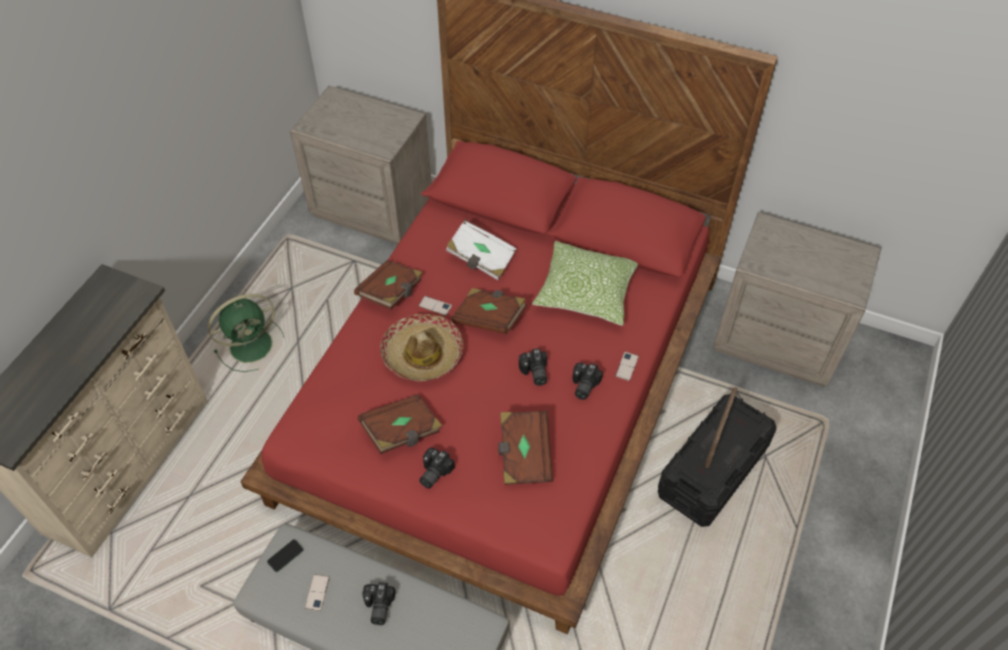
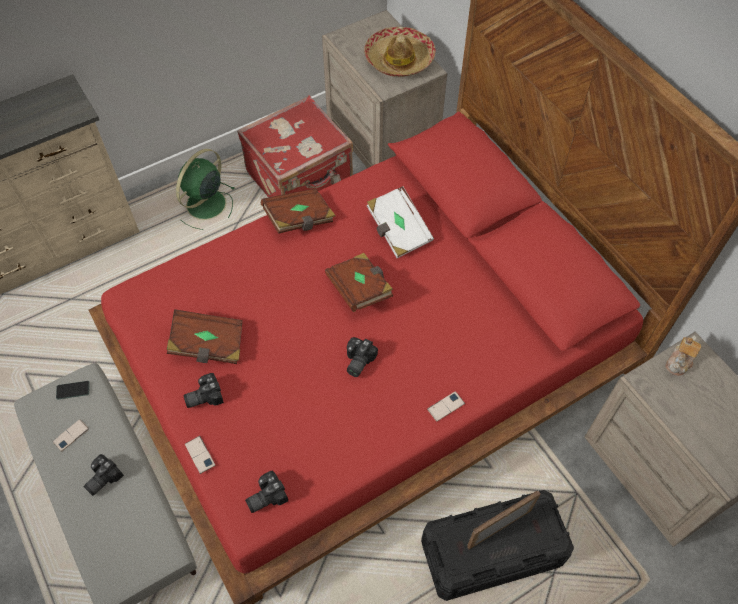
camera: 35 degrees right, 5 degrees up
(253, 345) = (205, 206): green fan -> green fan turned 120 degrees clockwise
(324, 275) = (301, 178): none -> red suitcase
(422, 354) = (277, 288): hat -> hat (399, 59)
(435, 306) = (324, 251): phone -> phone (200, 454)
(524, 455) = (287, 429): brown book -> none
(582, 386) = (390, 399): camera -> camera (265, 496)
(586, 292) = (466, 314): pillow -> none
(765, 237) = (679, 362): none -> teapot

